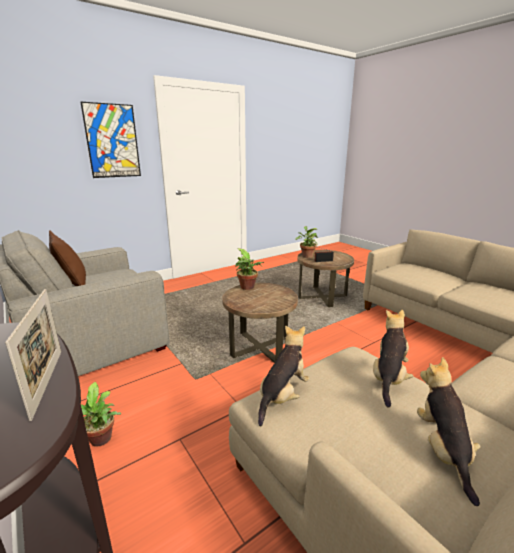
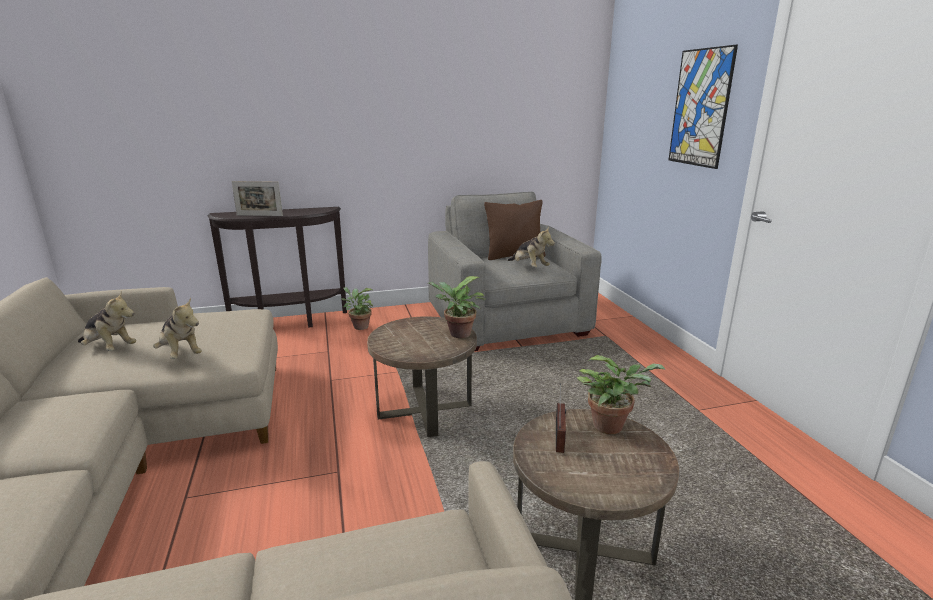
camera: 110 degrees right, 0 degrees up
(283, 396) = (244, 320): plush toy -> plush toy (529, 267)

